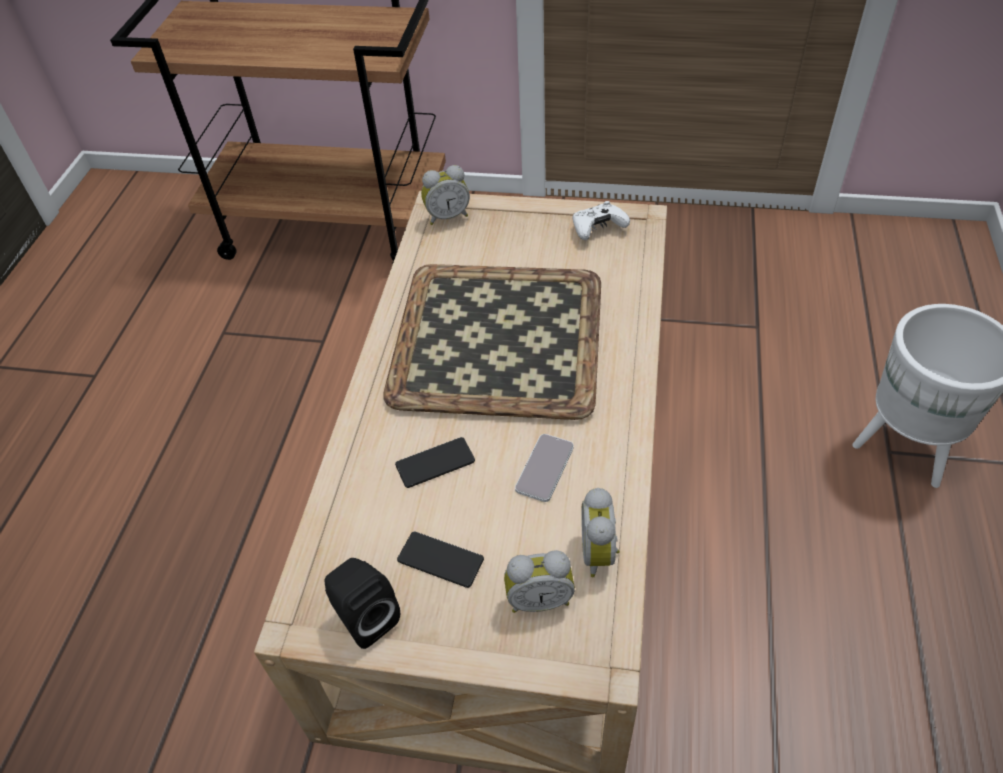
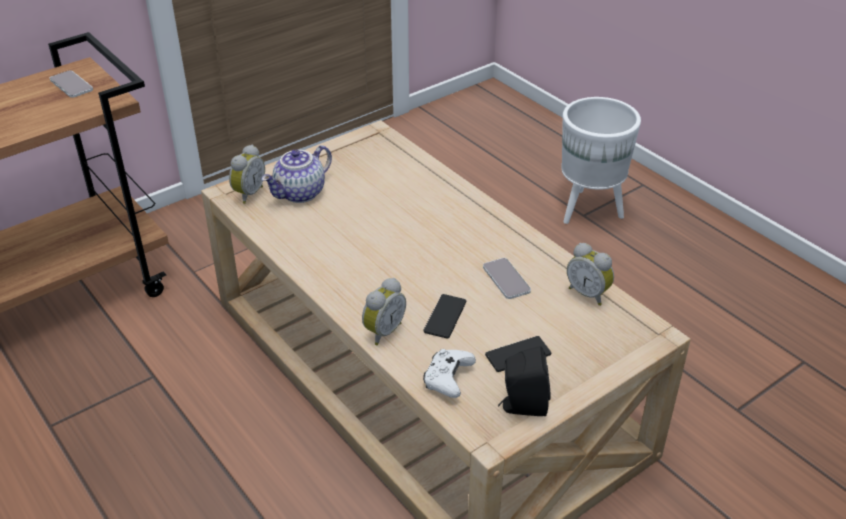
camera: 50 degrees left, 10 degrees down
(376, 30) = (71, 85): none -> phone
(489, 243) = (300, 194): none -> teapot
(499, 340) = (388, 237): tray -> none
(539, 598) = (589, 333): alarm clock -> alarm clock (382, 331)
(597, 228) = (358, 151): white game controller -> white game controller (448, 379)

